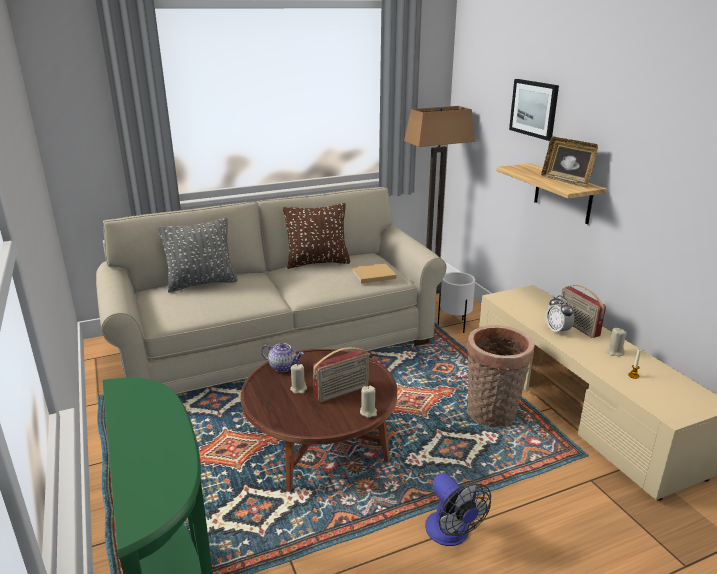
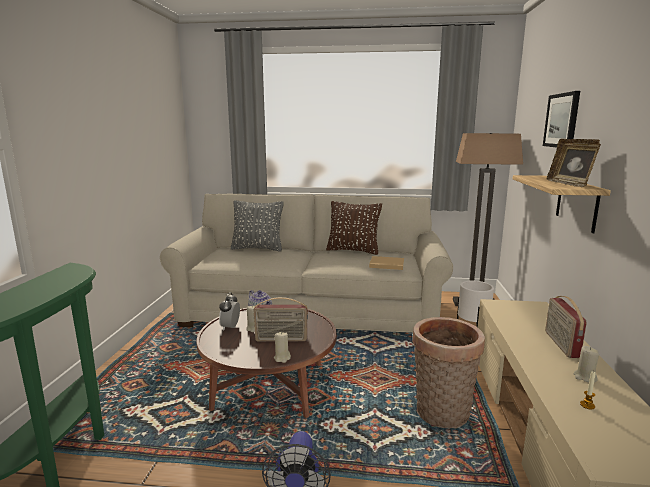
camera: 30 degrees right, 10 degrees down
(557, 331) = (531, 342): alarm clock -> alarm clock (230, 327)

